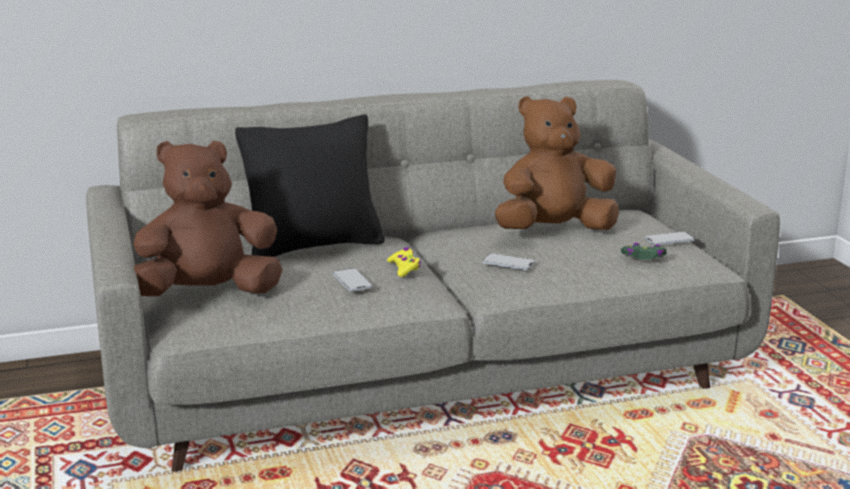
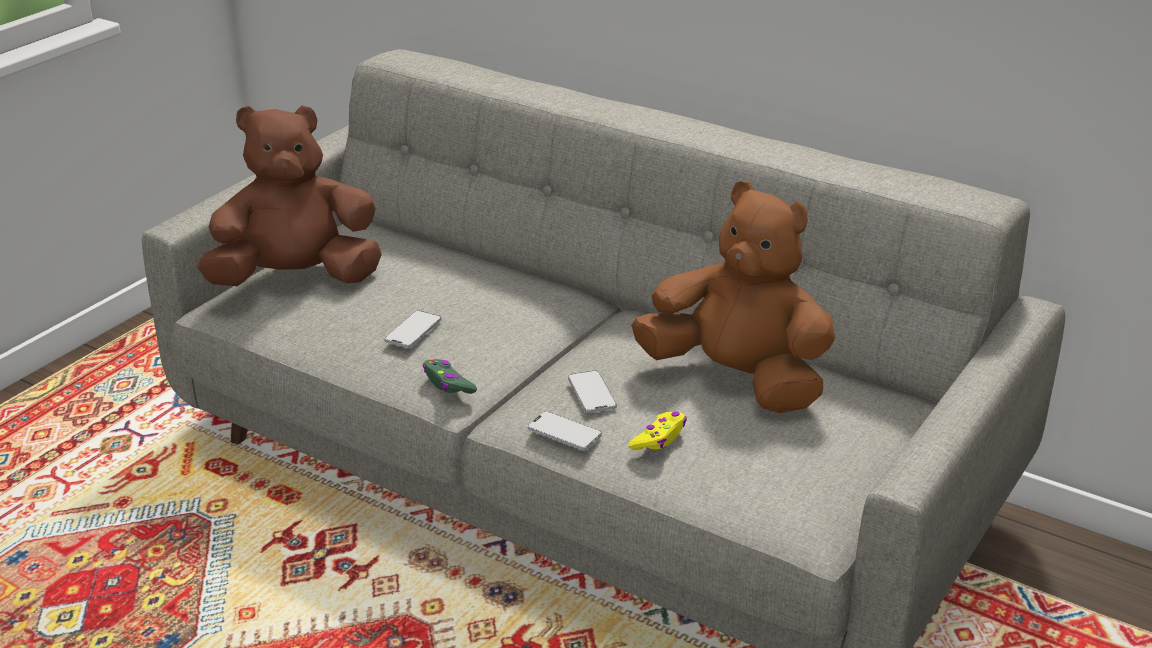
camera: 50 degrees right, 10 degrees up
(207, 294) = (296, 279): brown plush toy -> brown plush toy turned 45 degrees counterclockwise
(314, 246) = (484, 272): black pillow -> none
(404, 268) = (494, 342): yellow game controller -> yellow game controller (659, 438)
(644, 257) = (744, 472): green game controller -> green game controller (448, 384)
(669, 239) = (838, 468): phone -> phone (564, 432)

